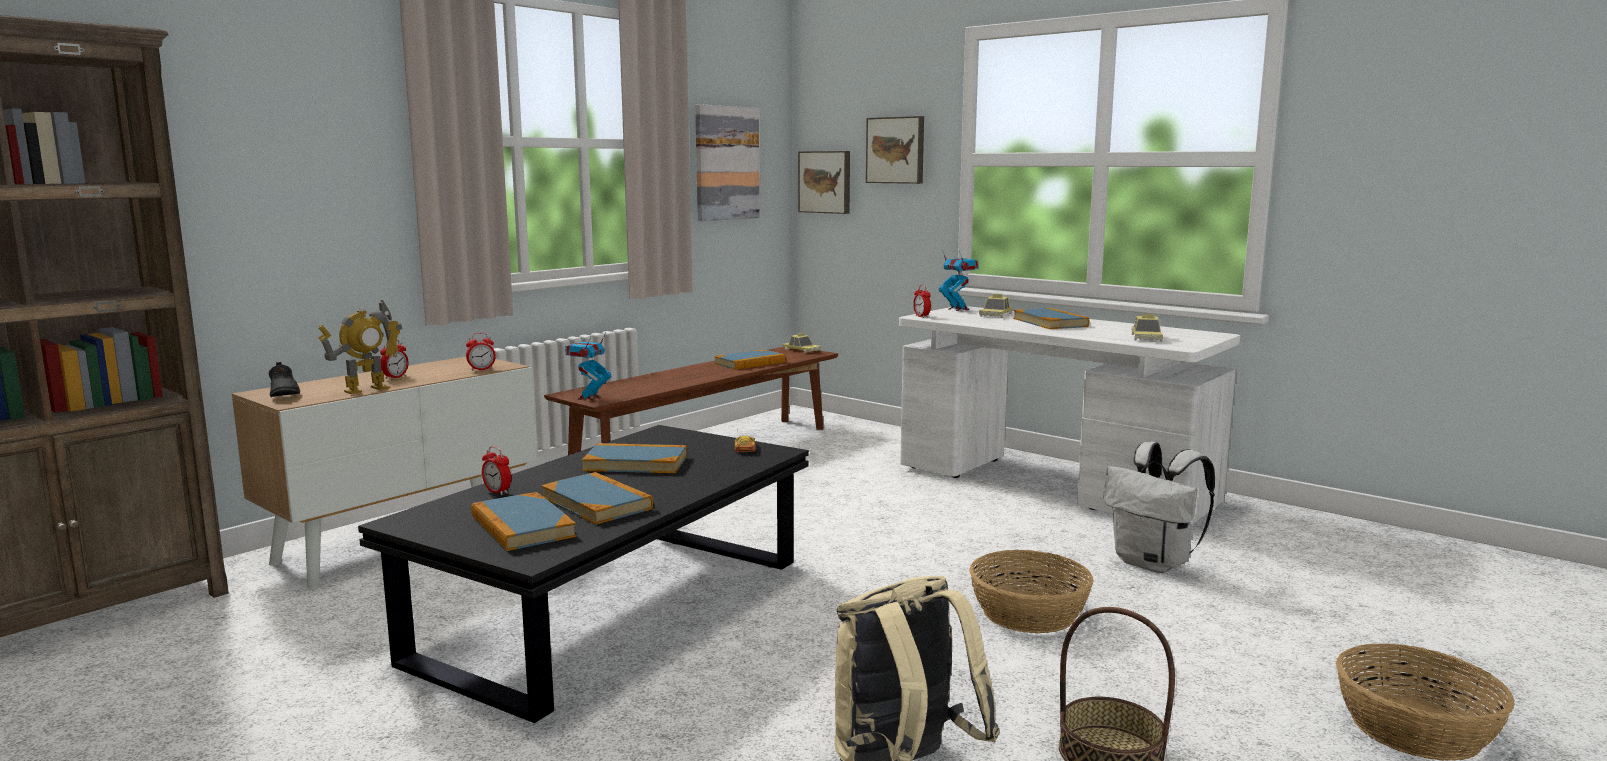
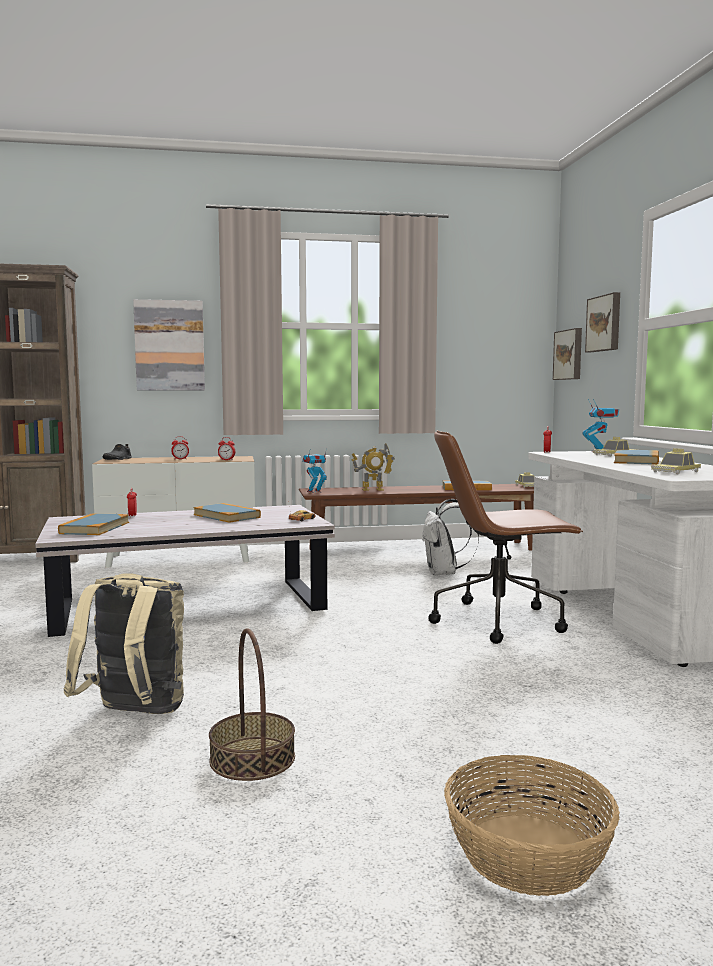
camera: 40 degrees right, 5 degrees down
(367, 389) = (150, 461): toy robot -> toy robot (373, 489)
(596, 503) = (152, 526): book -> none
(614, 612) = (188, 607): black coffee table -> white coffee table
(726, 163) = (483, 341): picture -> picture (170, 345)
(973, 525) = (500, 621): none -> brown office chair
(1029, 613) = (407, 675): basket -> none
(1154, 564) = (589, 679): white backpack -> white backpack (444, 573)

